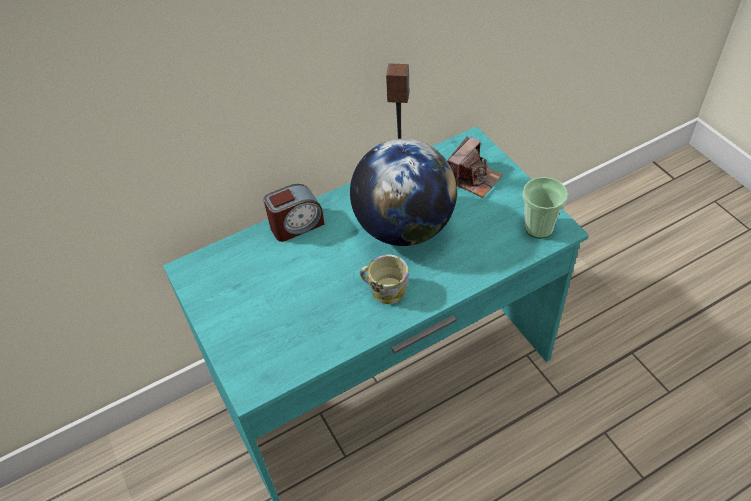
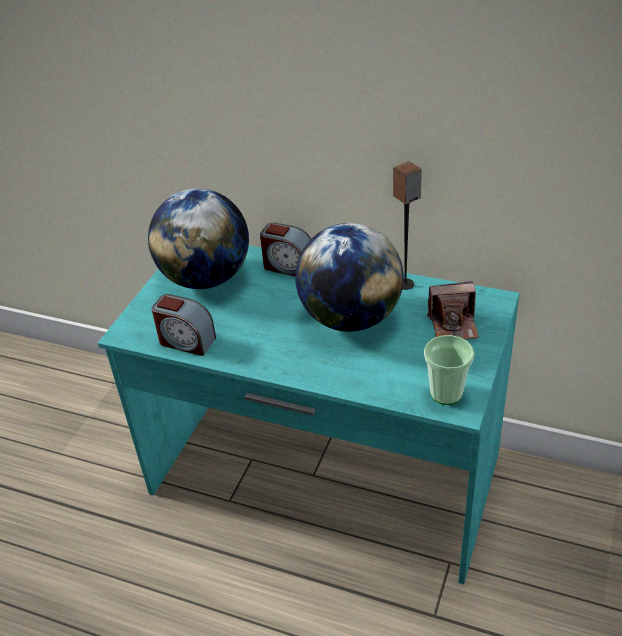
camera: 50 degrees right, 10 degrees down
(245, 287) = (206, 278): none -> globe
(313, 347) = (186, 341): none -> alarm clock
(384, 289) = (276, 344): mug -> none

